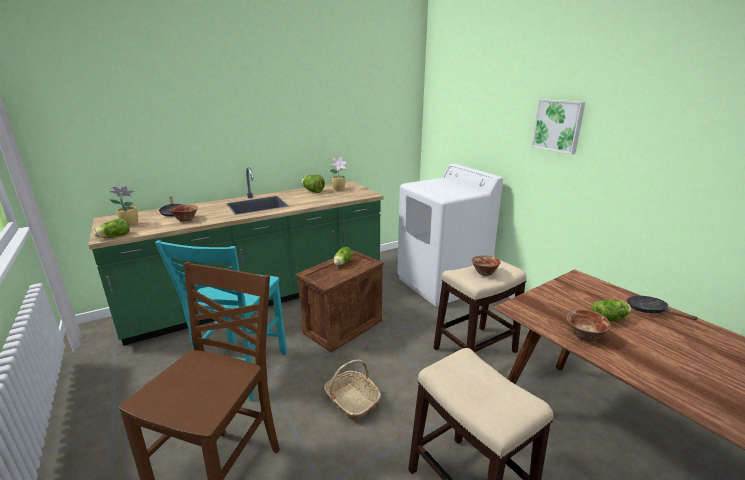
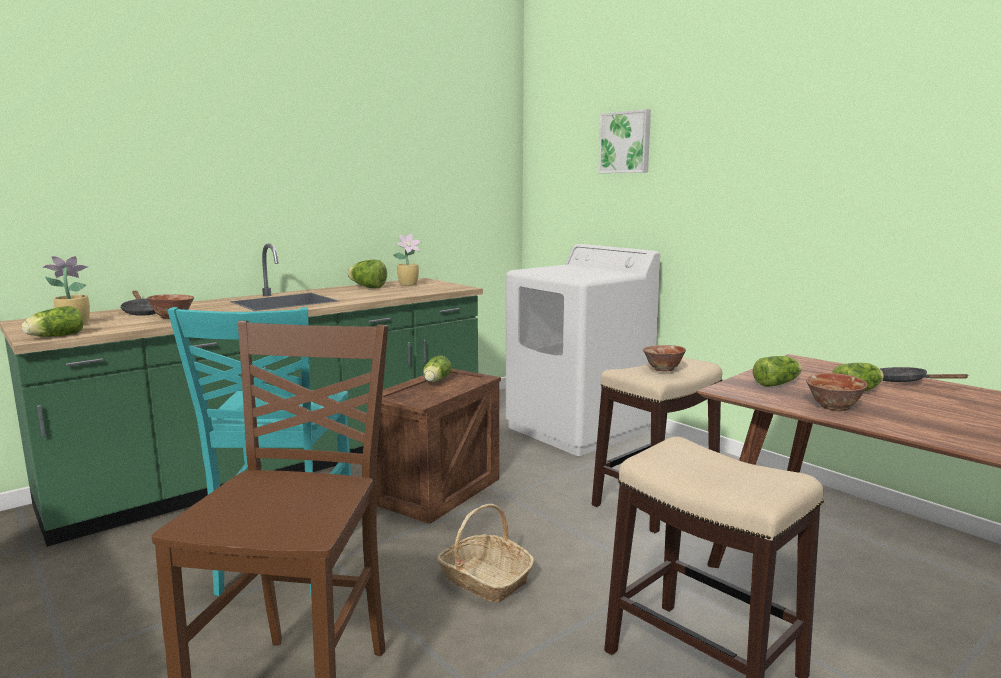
camera: 10 degrees left, 10 degrees down
(554, 304) = (778, 383): none -> lettuce
(558, 125) = (734, 168): picture -> picture (626, 142)

